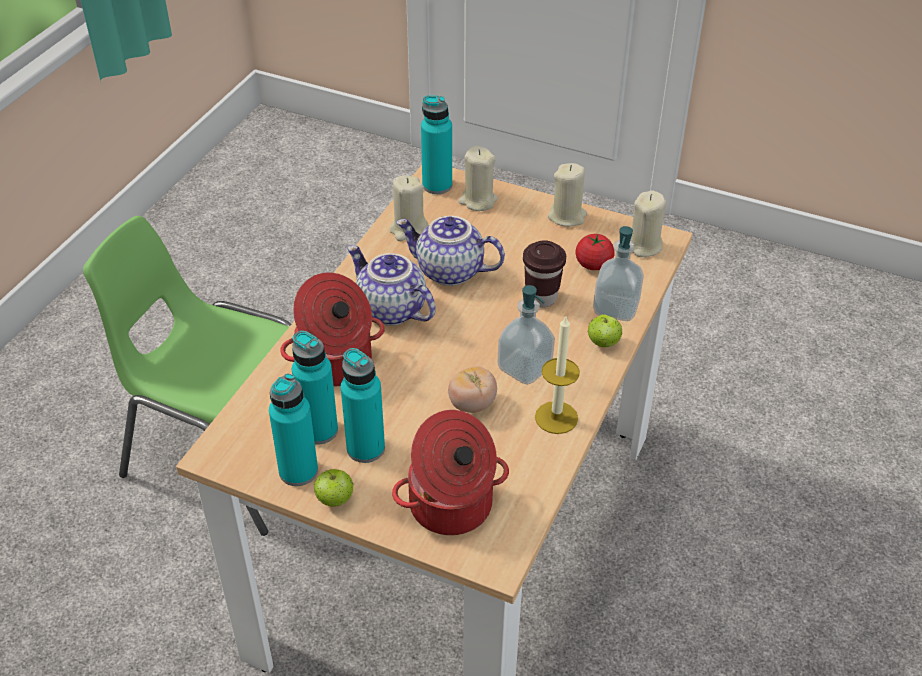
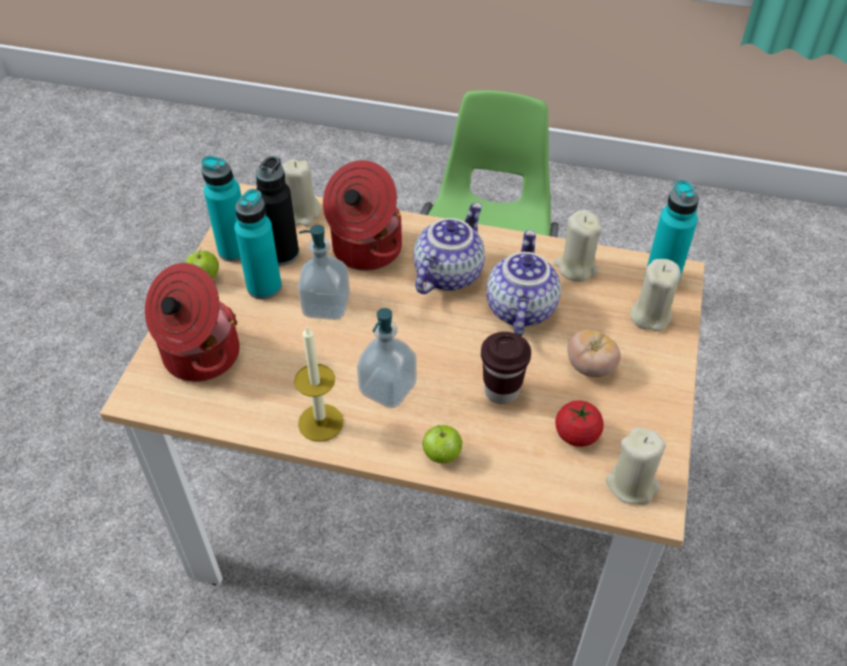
camera: 80 degrees right, 5 degrees up
(319, 430) = (282, 254): turquoise bottle -> black bottle
(472, 404) = (329, 353): tomato -> tomato (590, 367)
(567, 216) = (657, 401): beige candle -> beige candle (302, 213)
(615, 308) = (505, 463): soap dispenser -> soap dispenser (326, 306)

